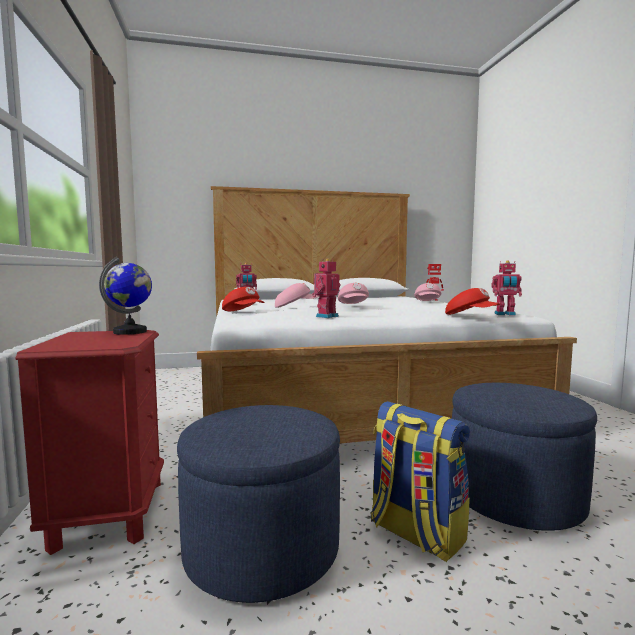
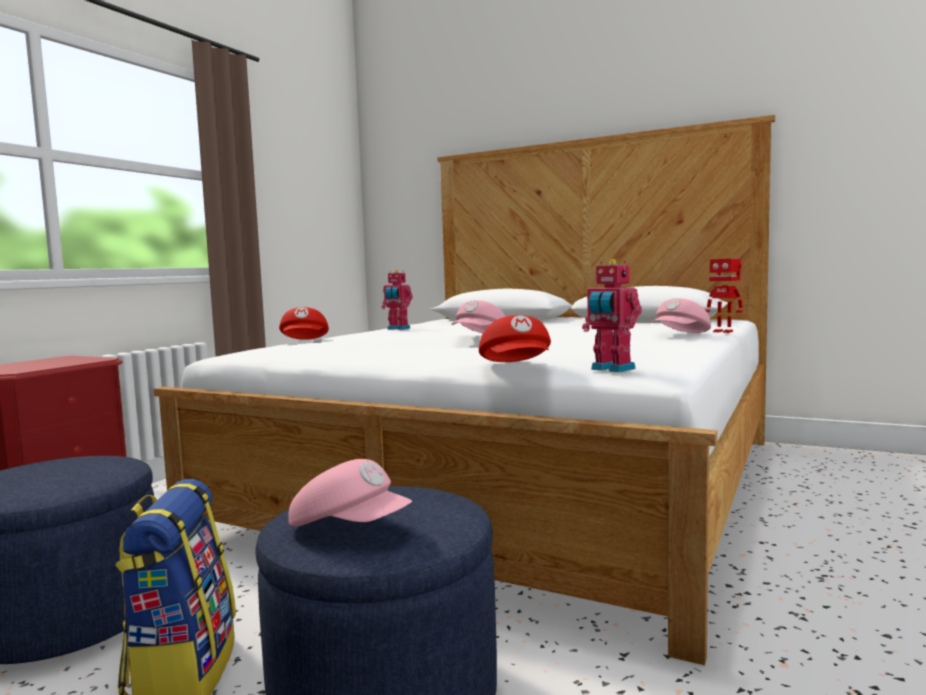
camera: 40 degrees right, 0 degrees up
(130, 332) = (92, 359): globe -> none
(295, 307) = (384, 337): pink cap -> pink cap (351, 528)
(326, 316) = (332, 353): toy robot -> none

